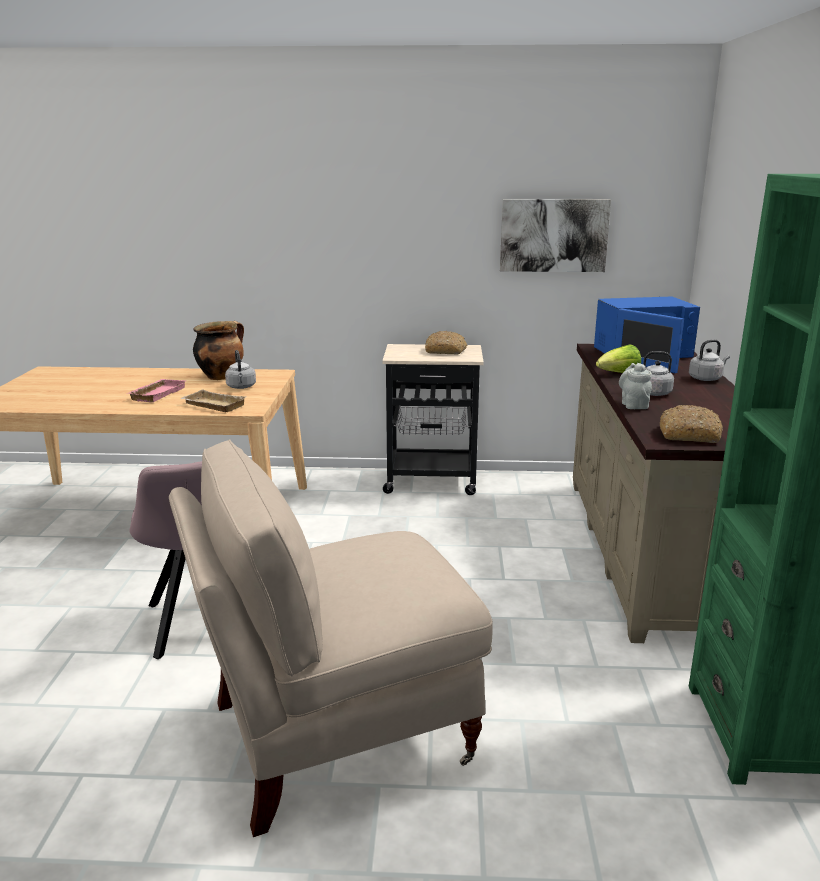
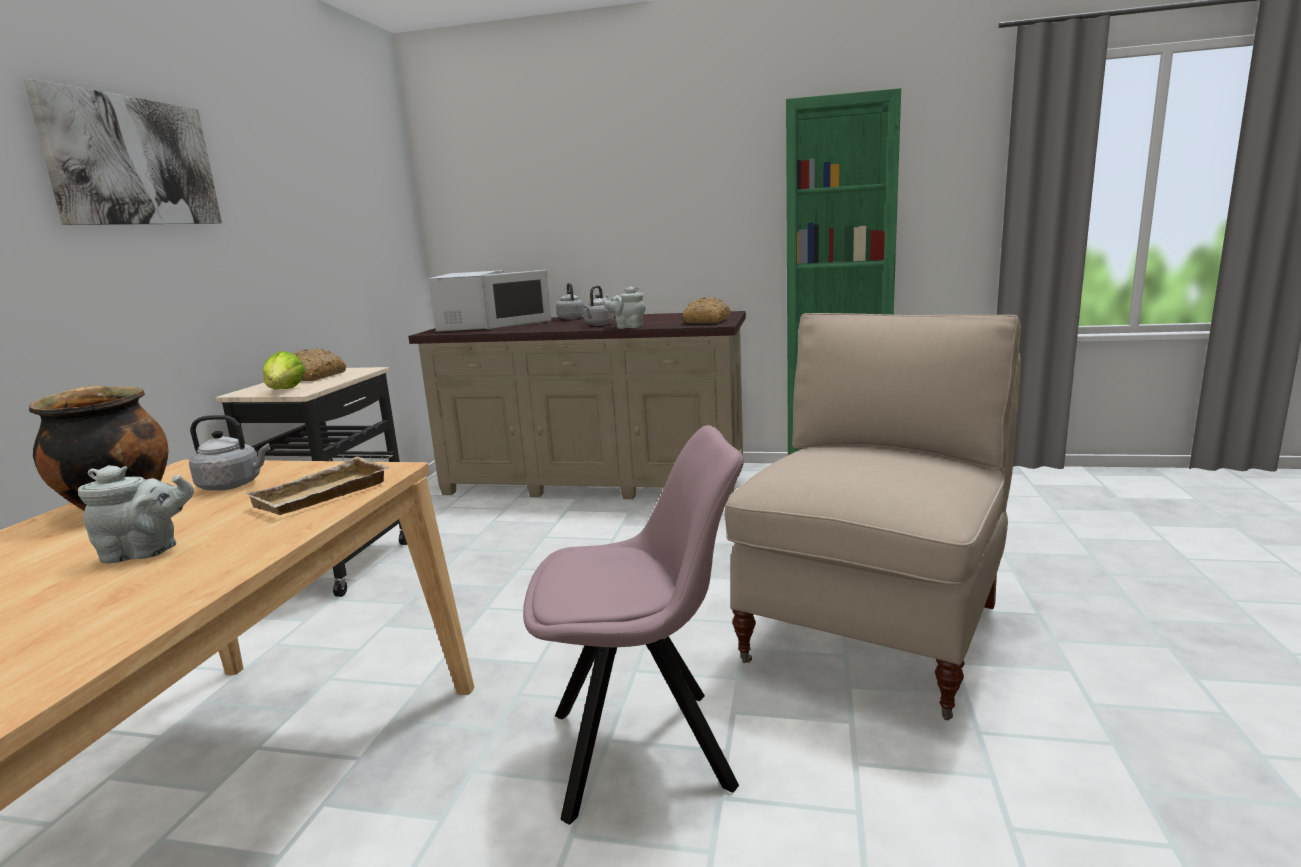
camera: 80 degrees left, 5 degrees down
(157, 394) = (146, 552): pink tray -> grey teapot
(335, 734) = (874, 631): beige chair -> beige chair turned 135 degrees counterclockwise
(553, 235) = (336, 220): picture -> picture (132, 161)
(618, 374) = (535, 329): lettuce -> lettuce (285, 391)
(641, 354) = (477, 325): blue microwave -> white microwave

